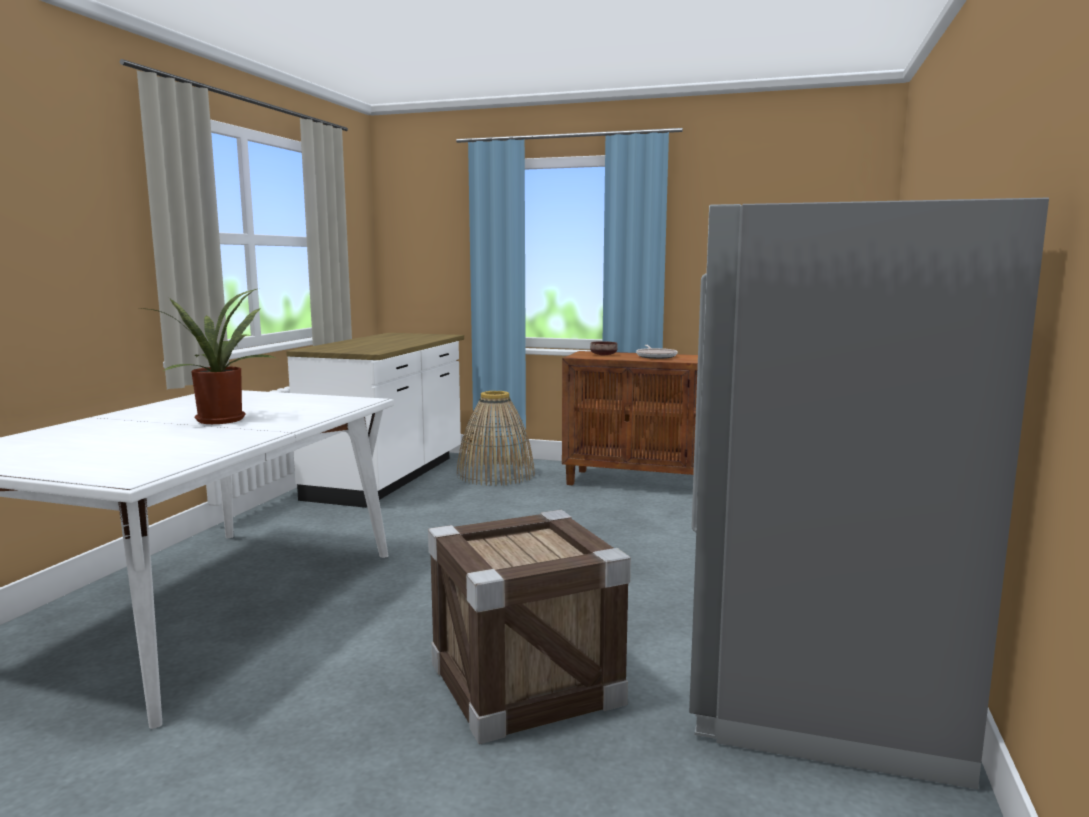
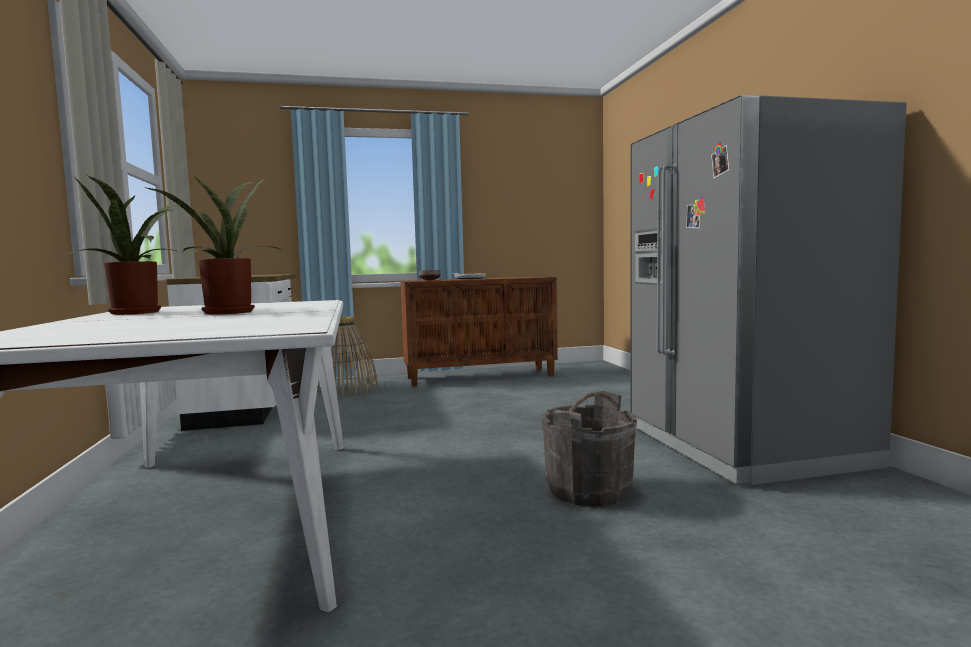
camera: 30 degrees left, 5 degrees down
(181, 406) = (139, 313): none -> potted plant
(525, 684) = (589, 490): crate -> grey bucket

